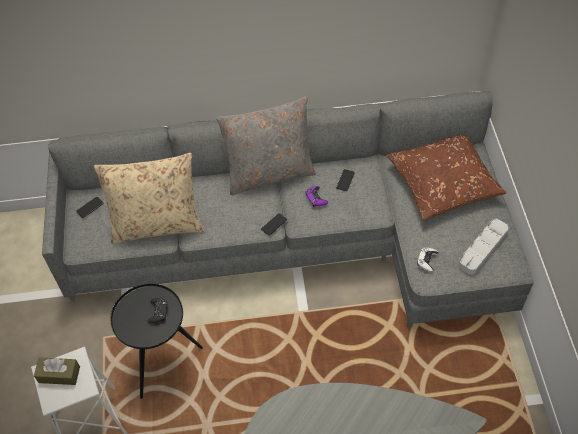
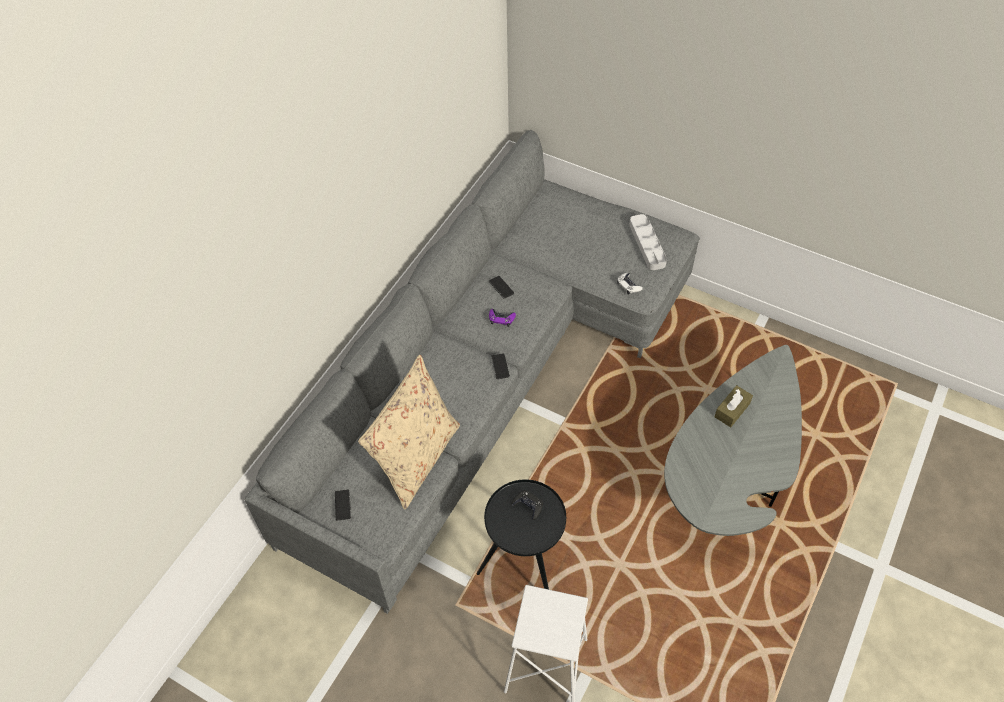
camera: 55 degrees left, 0 degrees up
(59, 374) = (541, 623): brown tissue box -> brown tissue box (732, 410)
(270, 173) = (440, 336): grey pillow -> none
(443, 182) = (562, 227): brown pillow -> none

